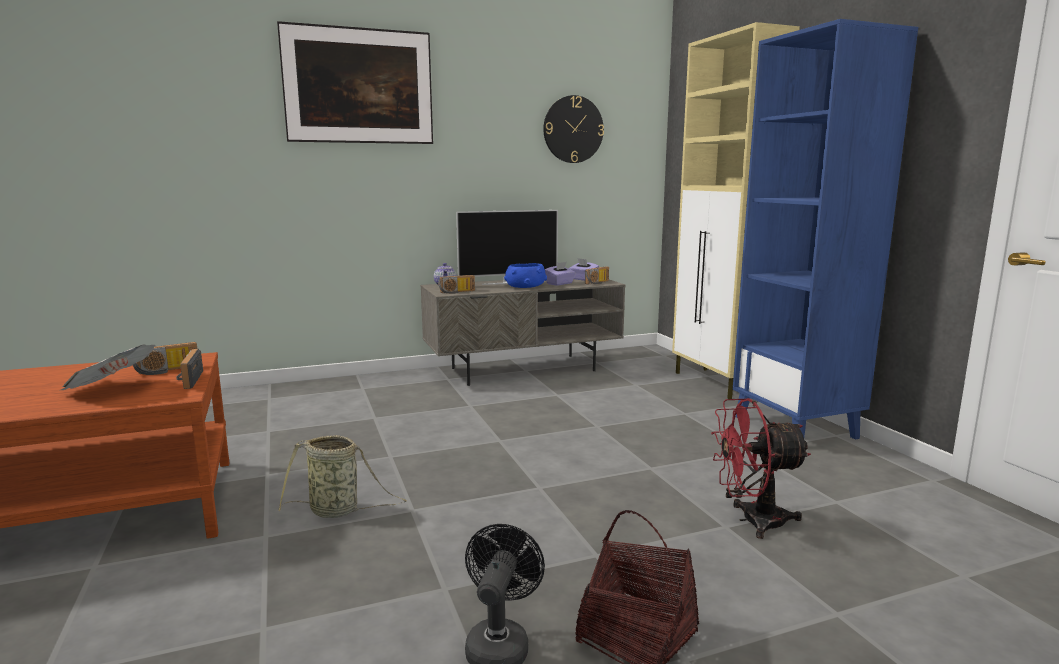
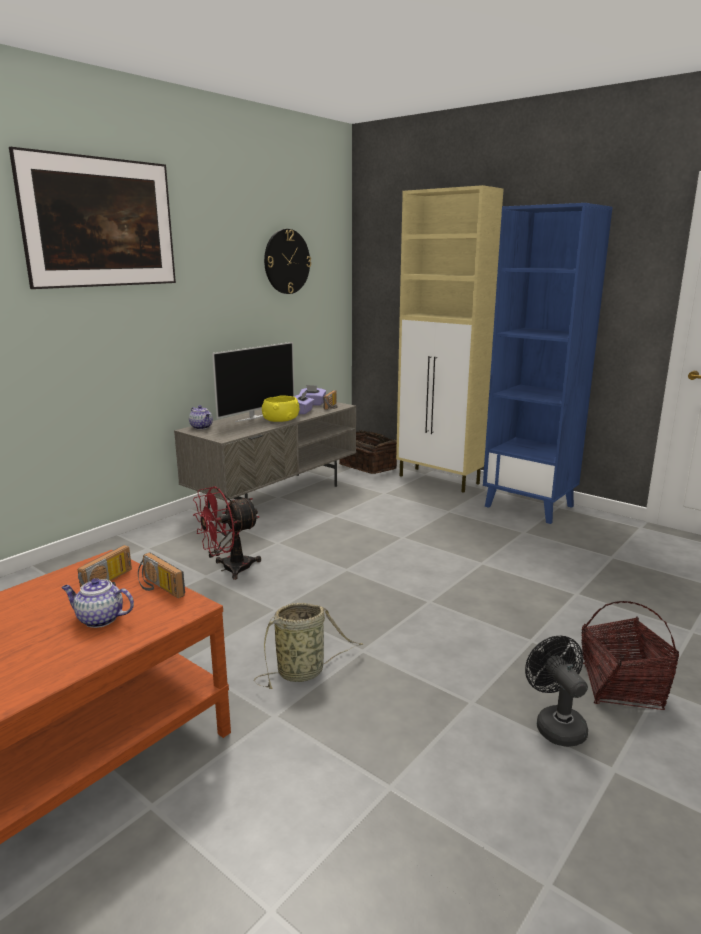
camera: 30 degrees left, 5 degrees up
(112, 389) = (99, 619): newspaper -> teapot
(457, 292) = (231, 435): radio -> none
(525, 287) = (281, 420): blue bowl -> yellow bowl
(654, 360) = (369, 466): none -> basket
(752, 520) = (585, 585): red fan -> red fan (229, 569)

